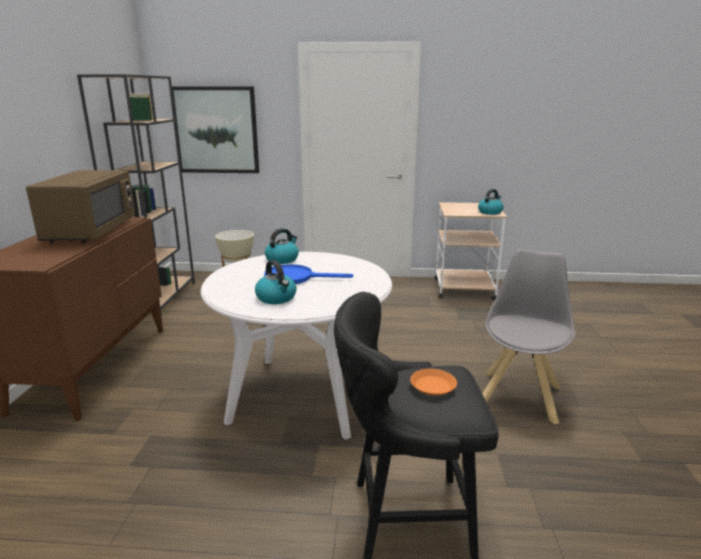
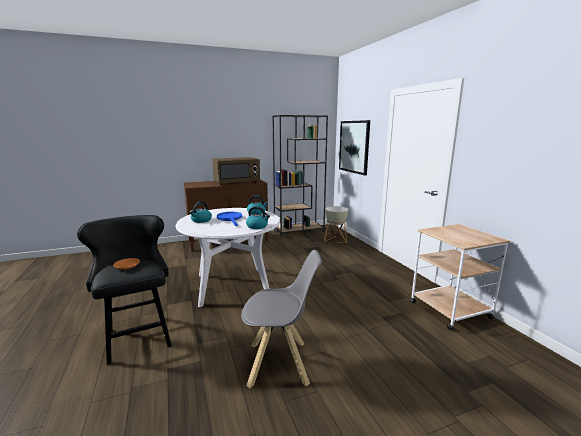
camera: 65 degrees right, 5 degrees down
(490, 212) = (464, 241): kettle -> kettle (257, 226)

